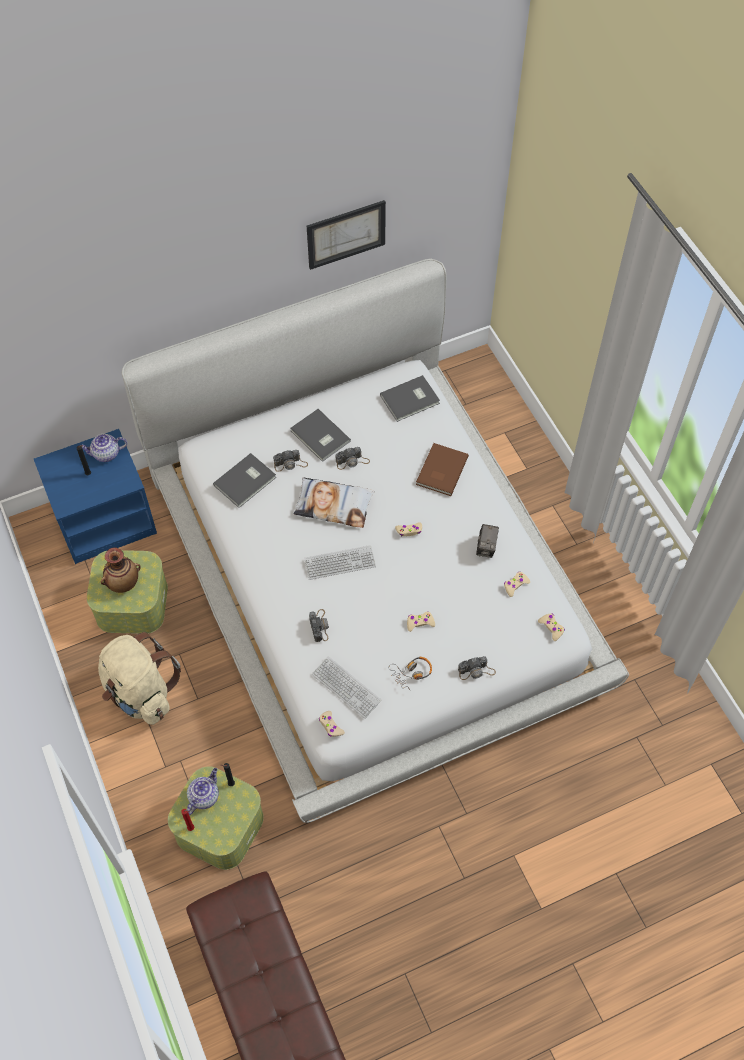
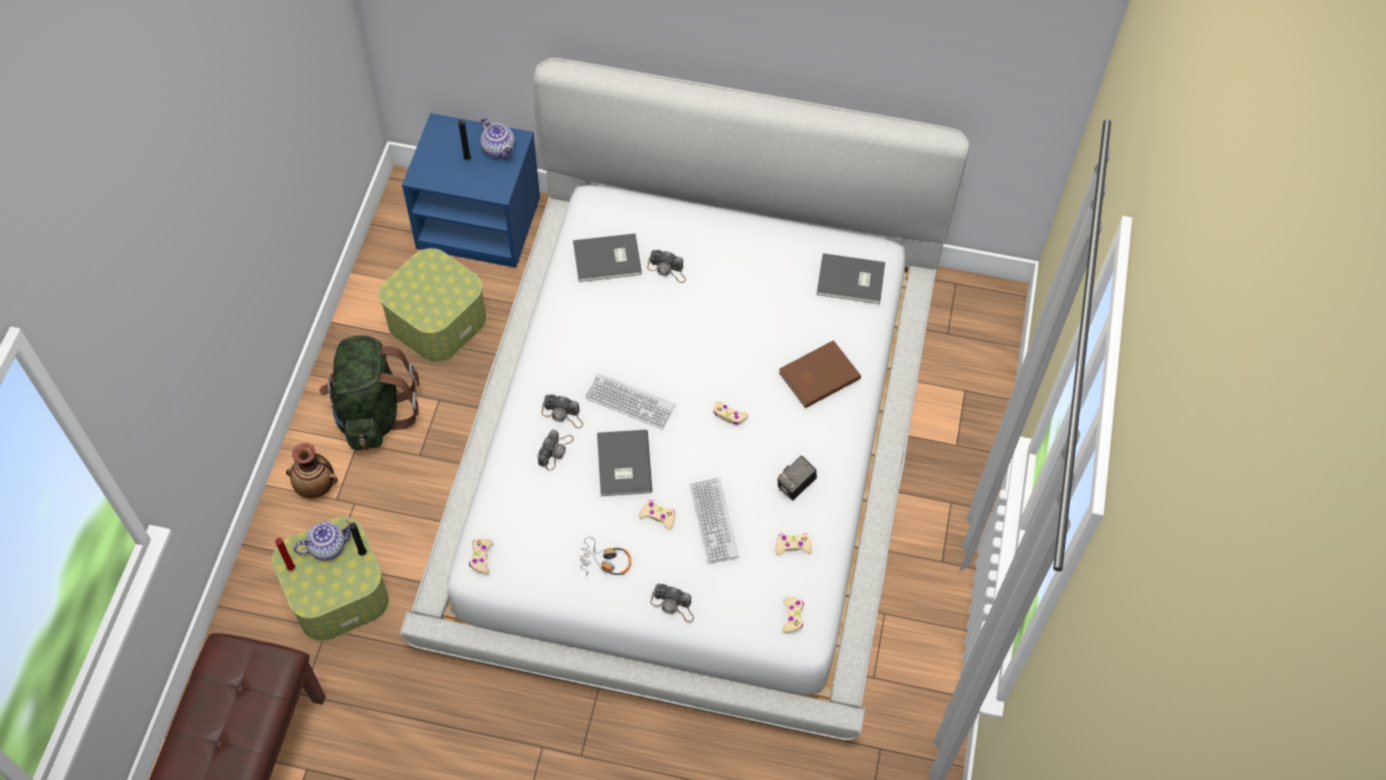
camera: 35 degrees right, 0 degrees up
(105, 454) = (499, 150): teapot -> teapot turned 150 degrees counterclockwise
(123, 583) = (428, 291): vase -> vase (316, 486)
(141, 693) = (373, 413): beige backpack -> green backpack
(319, 437) = (721, 261): grey book -> grey book (622, 465)
(334, 505) = (675, 339): pillow -> none
(346, 234) = (860, 46): picture -> none
(346, 688) = (528, 530): keyboard -> keyboard (714, 521)
(352, 461) = (733, 307): camera -> camera (563, 415)

